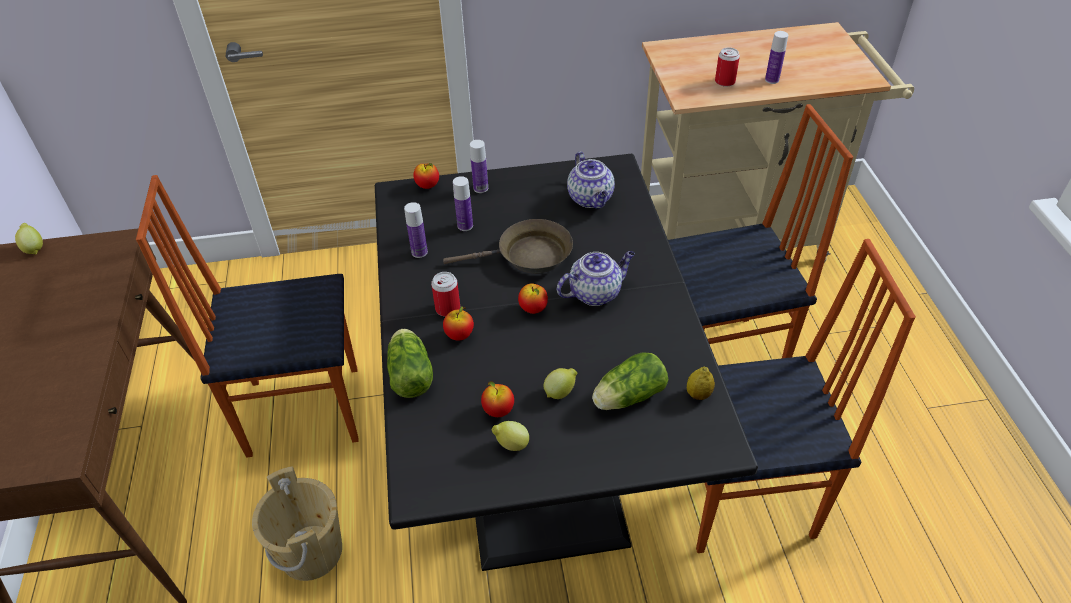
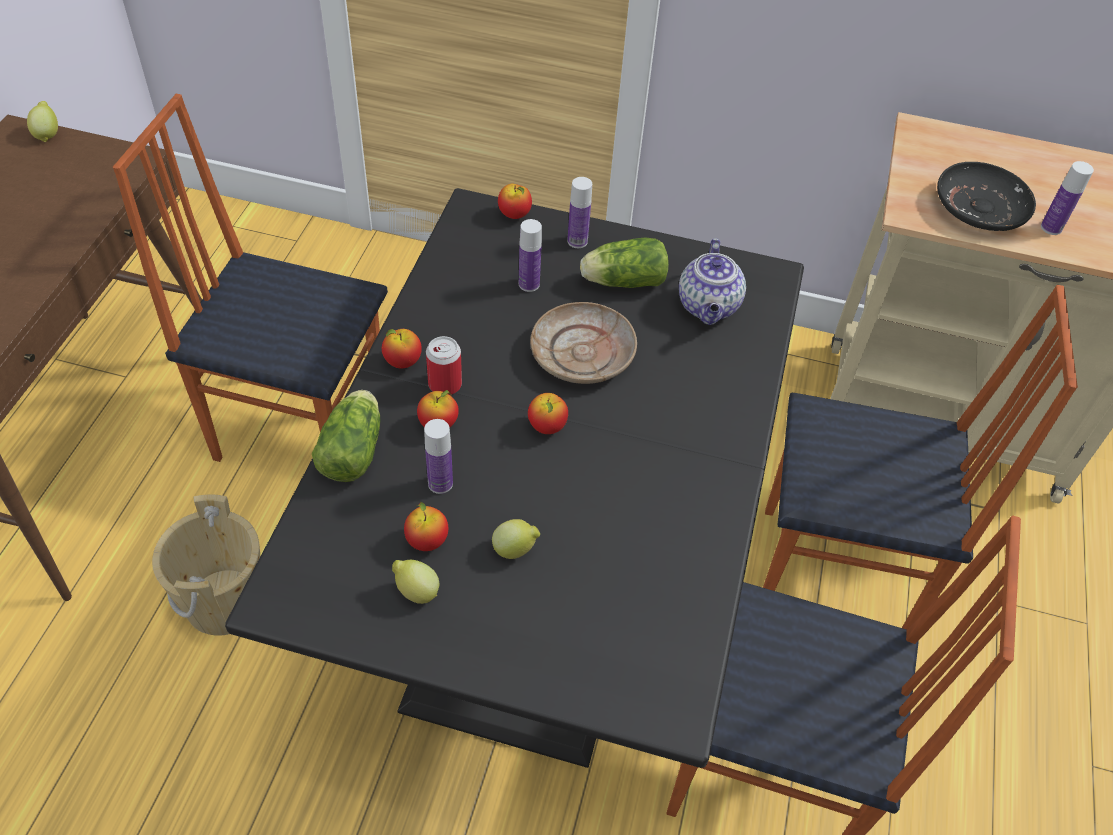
camera: 20 degrees right, 5 degrees up
(409, 305) = (402, 362): none -> apple
(419, 252) = (454, 298): bottle -> bottle (440, 483)
(528, 256) = (583, 354): brown frying pan -> beige plate
(595, 292) = (638, 436): teapot -> none
(626, 397) = (593, 592): lettuce -> lettuce (621, 281)
(698, 394) = (688, 629): lemon -> none
(725, 82) = (980, 207): can -> black plate

